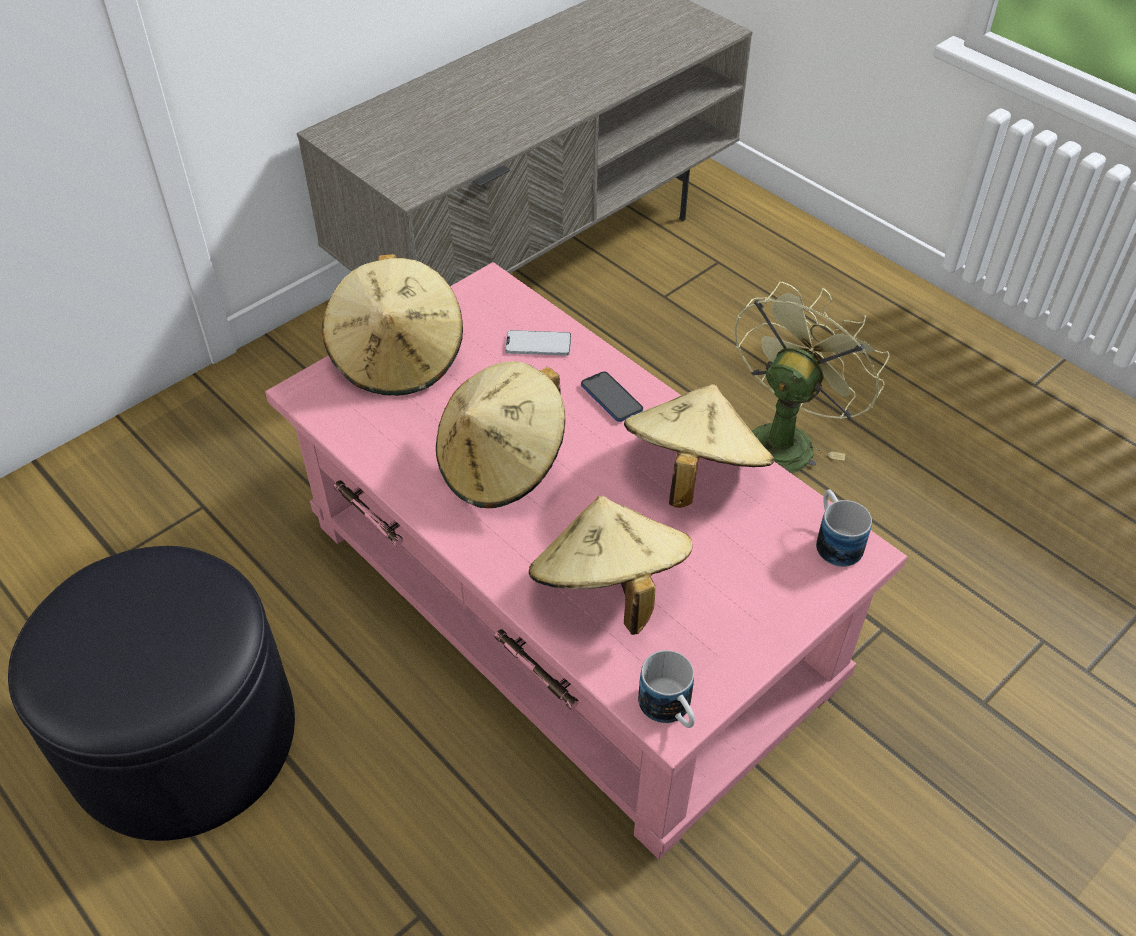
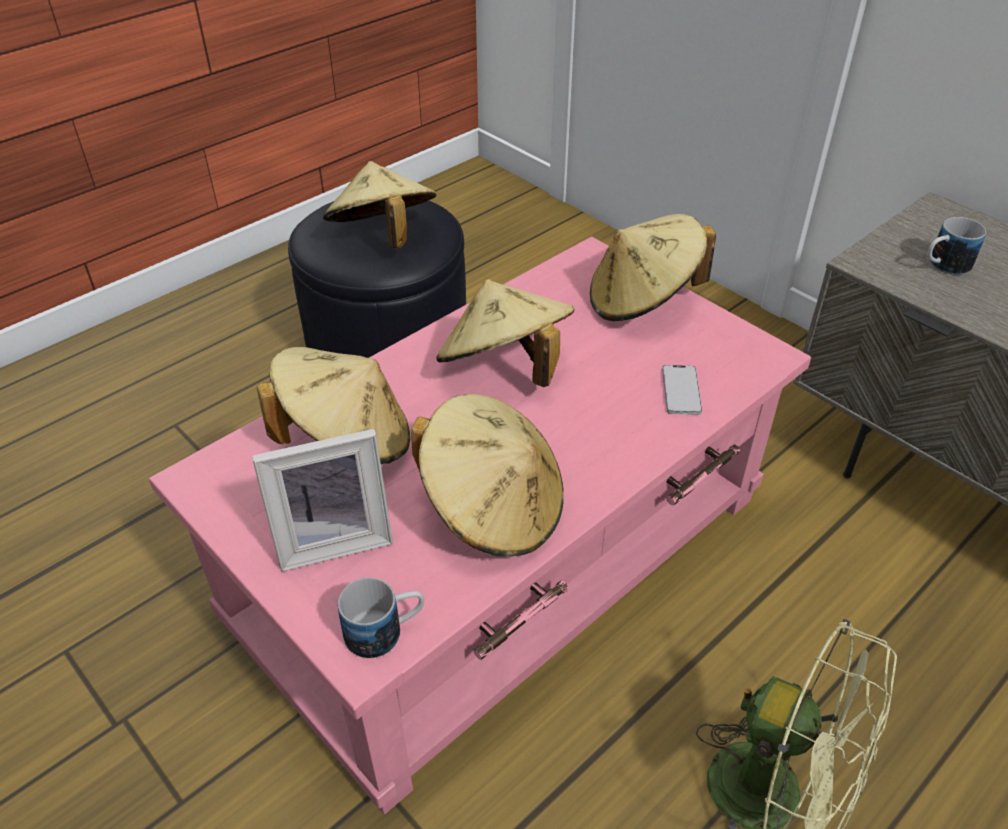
camera: 90 degrees right, 5 degrees down
(164, 621) = (383, 237): none -> beige hat
(611, 398) = (605, 446): phone -> none
(670, 711) = (203, 477): mug -> mug (943, 266)
(741, 586) = (333, 539): none -> picture frame

